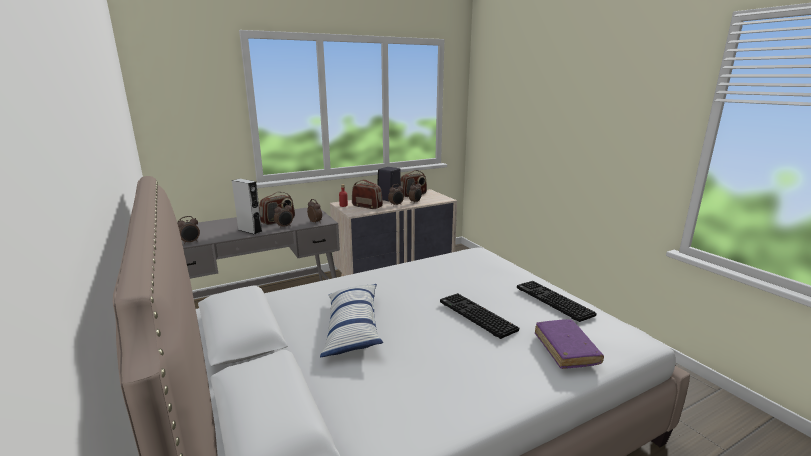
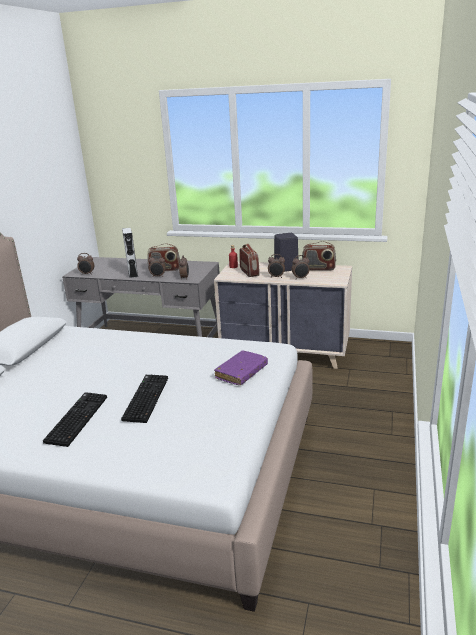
camera: 45 degrees right, 5 degrees up
(352, 328) = (71, 371): pillow -> none
(552, 301) = (224, 416): keyboard -> keyboard (76, 418)
(566, 349) = (142, 451): purple book -> purple book (241, 372)

